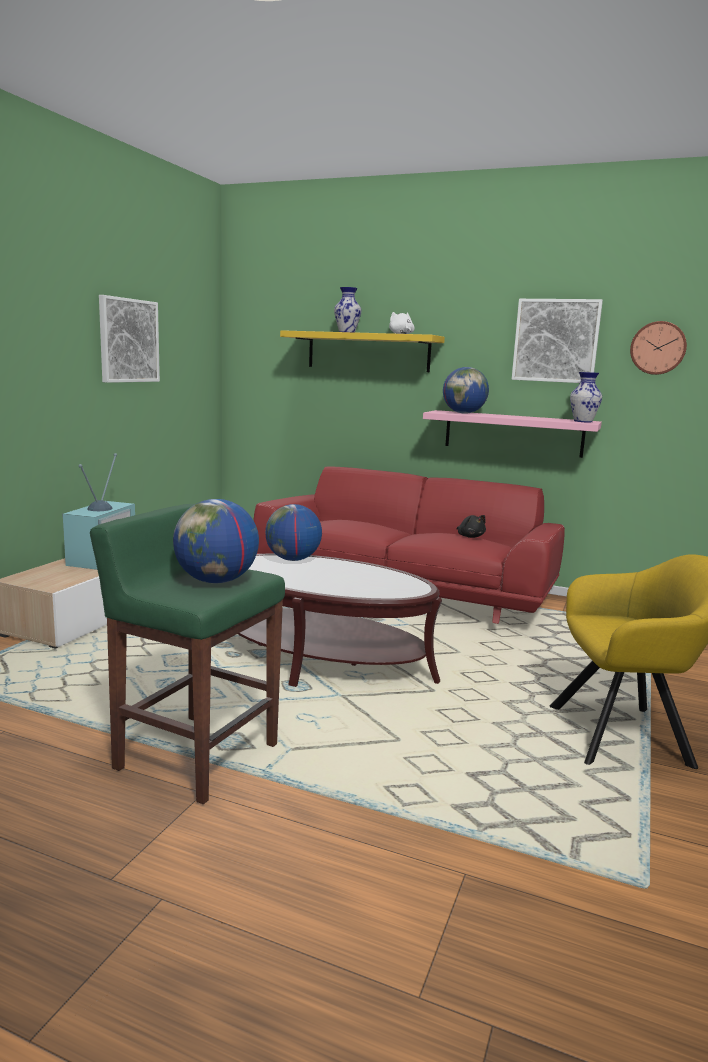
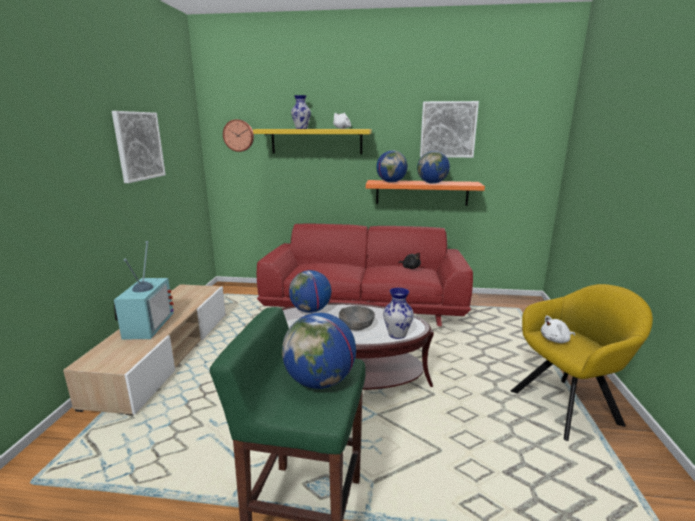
camera: 15 degrees left, 5 degrees up
(338, 580) = (356, 326): none -> grey bowl
(513, 433) = (421, 192): pink shelf -> orange shelf
(522, 417) = (432, 183): none -> globe
(582, 421) = (471, 183): vase -> vase (396, 334)
(604, 626) = (556, 340): none -> white plush toy
(658, 348) = (513, 132): wall clock -> wall clock (239, 135)

